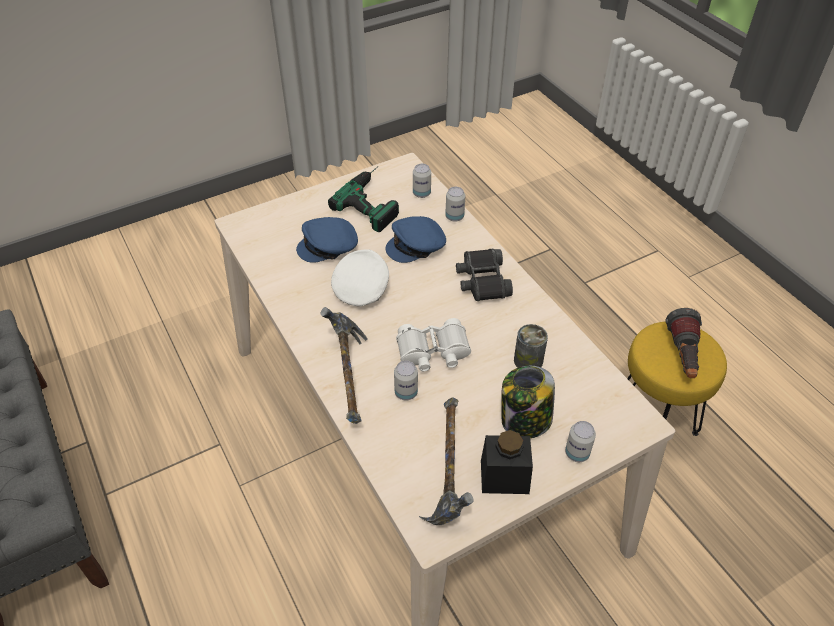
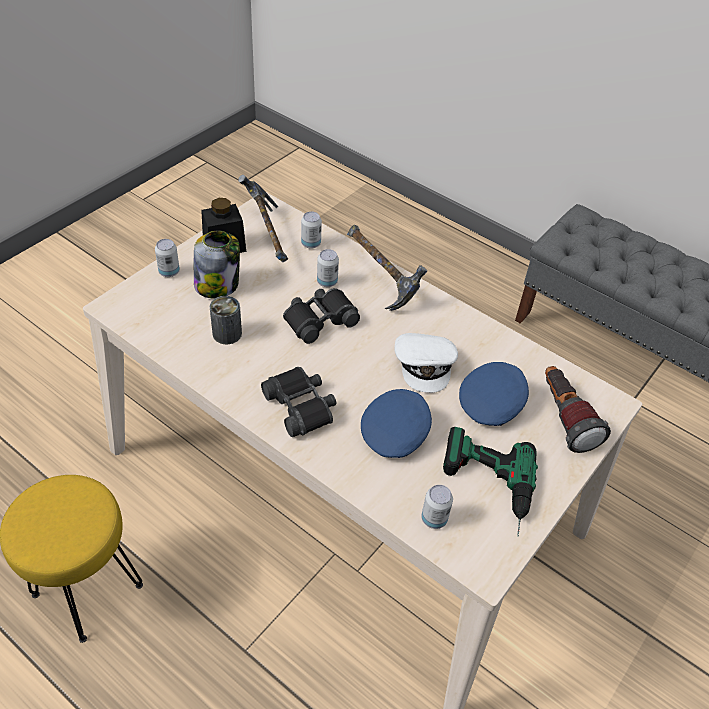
camera: 155 degrees right, 0 degrees up
(433, 352) = (319, 320): white binoculars -> black binoculars
(454, 217) = (371, 490): can -> can (311, 244)
(682, 356) = (55, 514): flashlight -> flashlight (564, 418)

